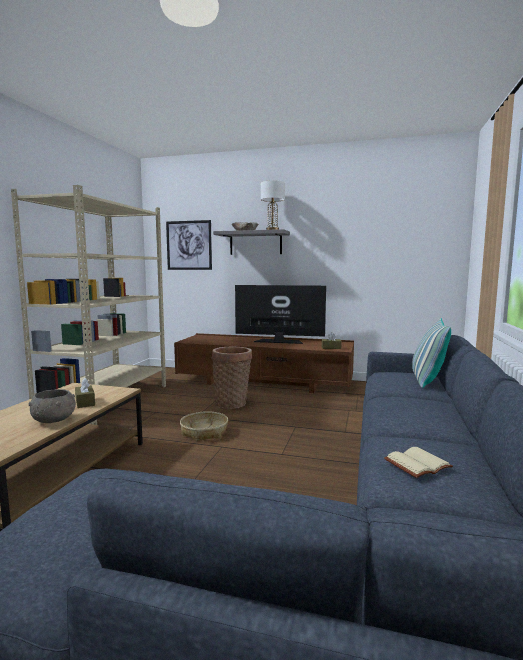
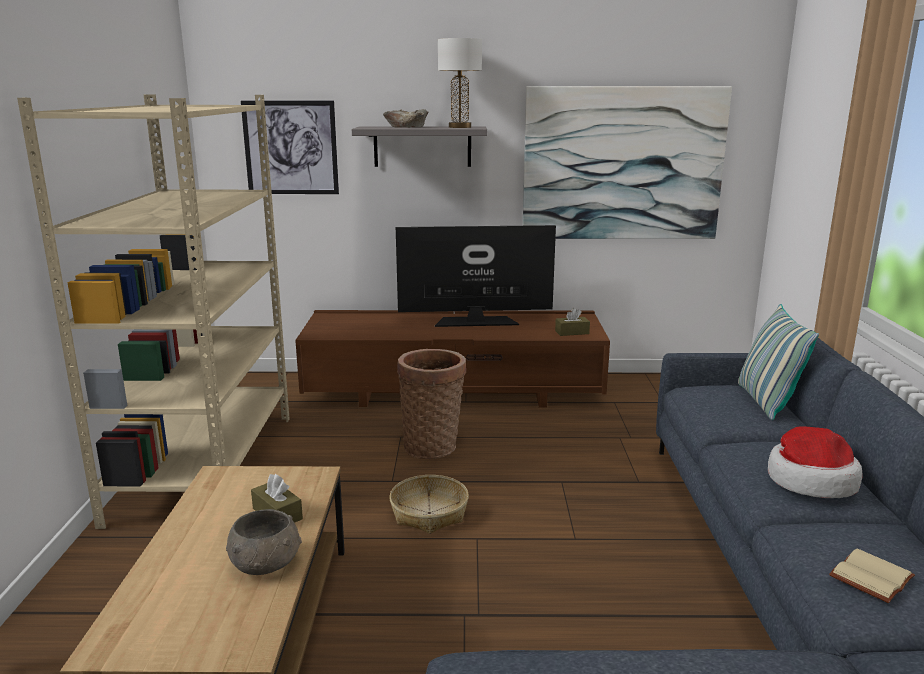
camera: 15 degrees left, 10 degrees up
(370, 252) = (622, 164): none -> picture
(420, 415) = (810, 480): none -> hat

